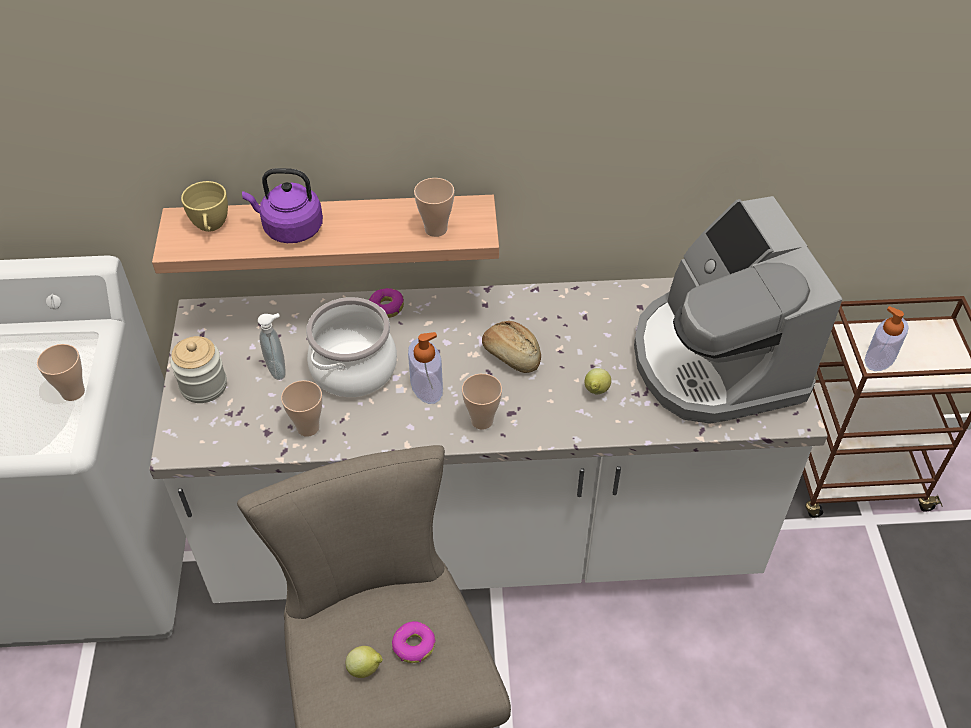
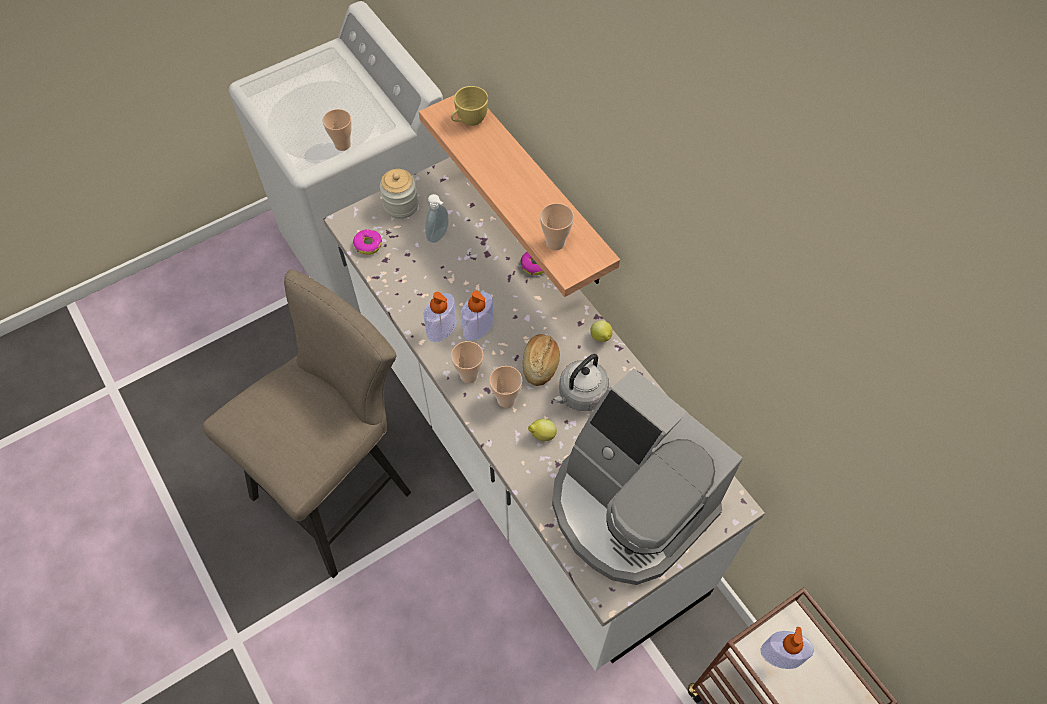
camera: 60 degrees right, 10 degrees up
(290, 229) = (496, 162): purple kettle -> none
(308, 427) = (402, 279): cup -> cup (506, 399)
(354, 369) = (466, 277): cooking pot -> none
(365, 669) = (271, 416): lemon -> lemon (601, 338)
(403, 419) = (441, 328): none -> soap dispenser
(413, 645) = (301, 433): donut -> donut (368, 245)
(570, 341) = (580, 395): none -> grey kettle
(715, 361) = (629, 506): coffee machine -> coffee machine turned 90 degrees counterclockwise

